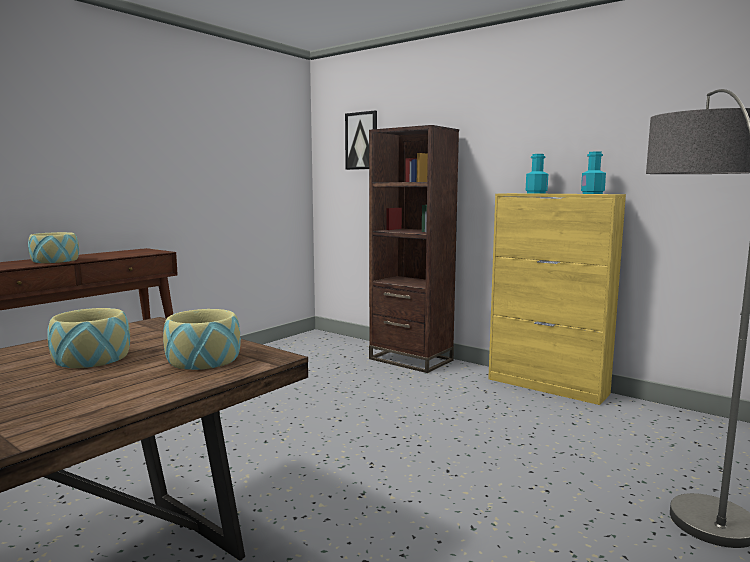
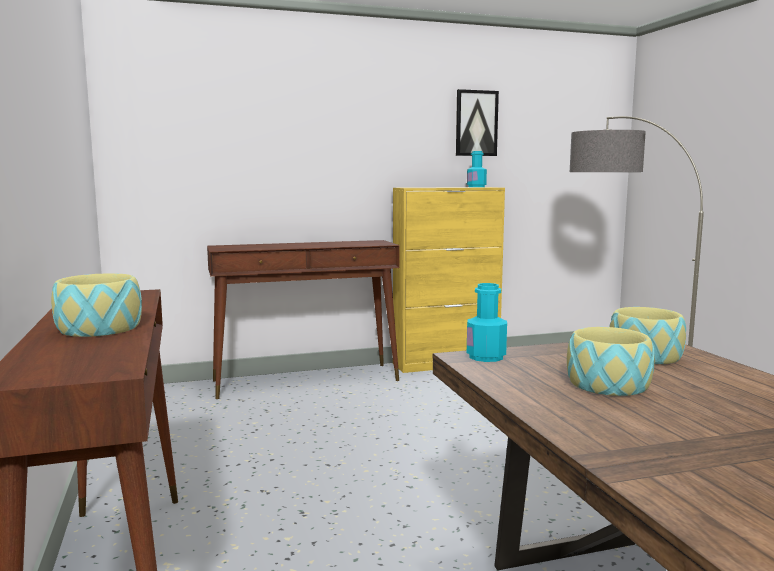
camera: 55 degrees left, 0 degrees up
(361, 141) = (191, 122): picture -> picture (476, 123)
(410, 359) = (307, 380): brown bookcase -> brown console table
(536, 193) = (428, 187): turquoise bottle -> turquoise bottle (486, 357)

